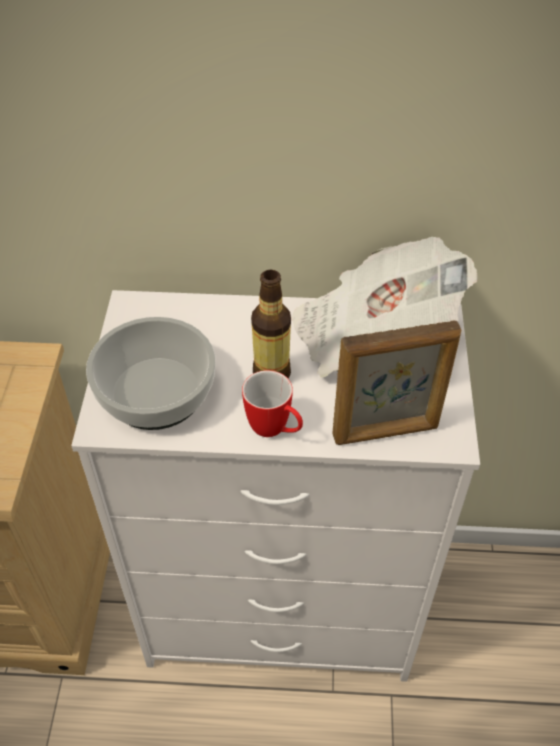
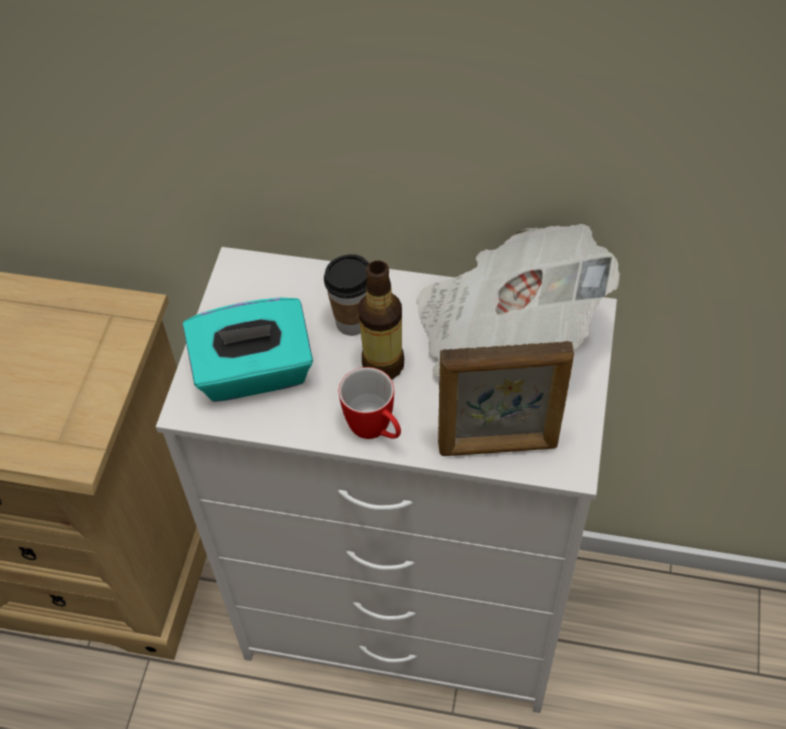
camera: 10 degrees right, 5 degrees up
(157, 391) = (254, 373): bowl -> turquoise tissue box
(238, 341) = (352, 322): none -> cup

